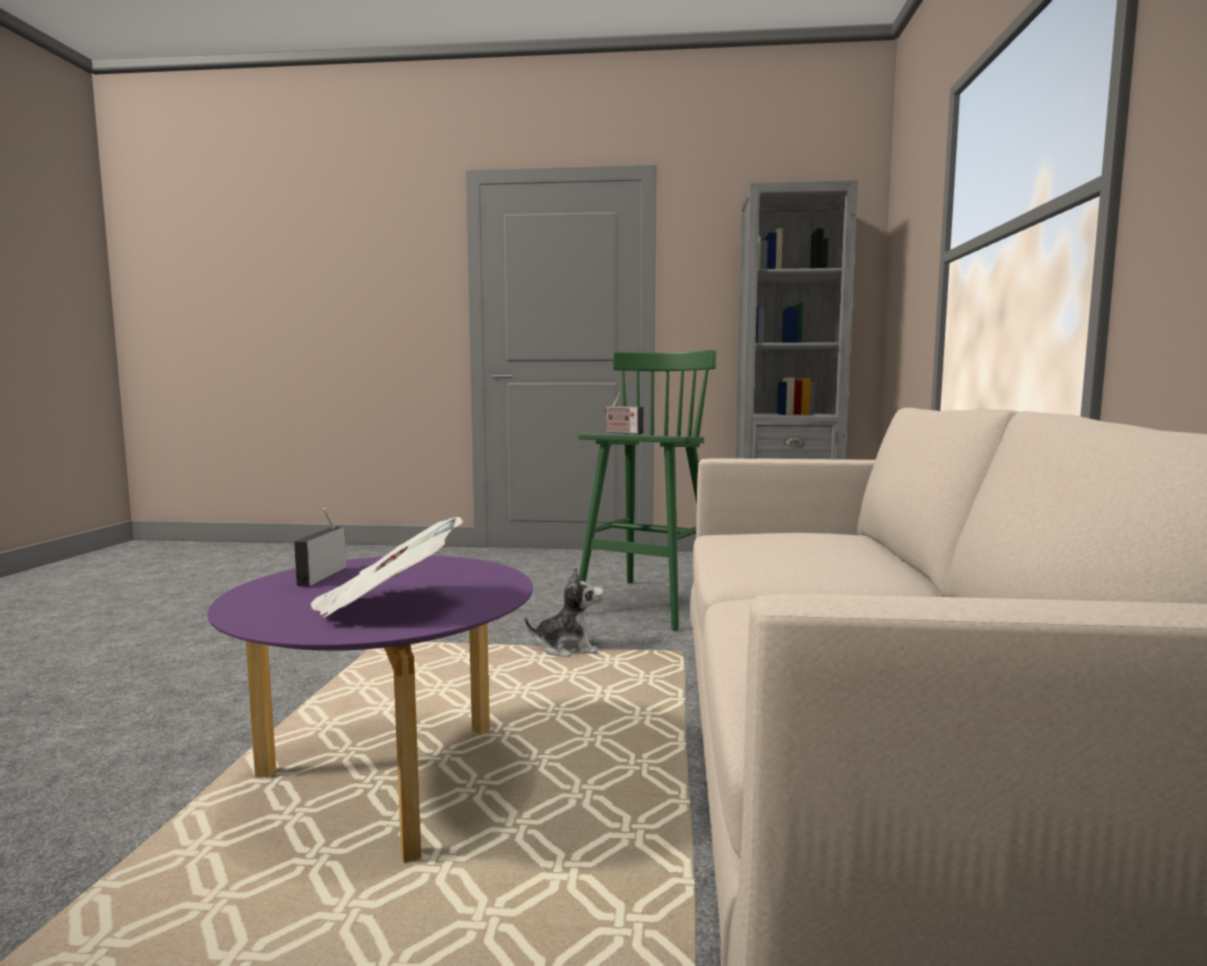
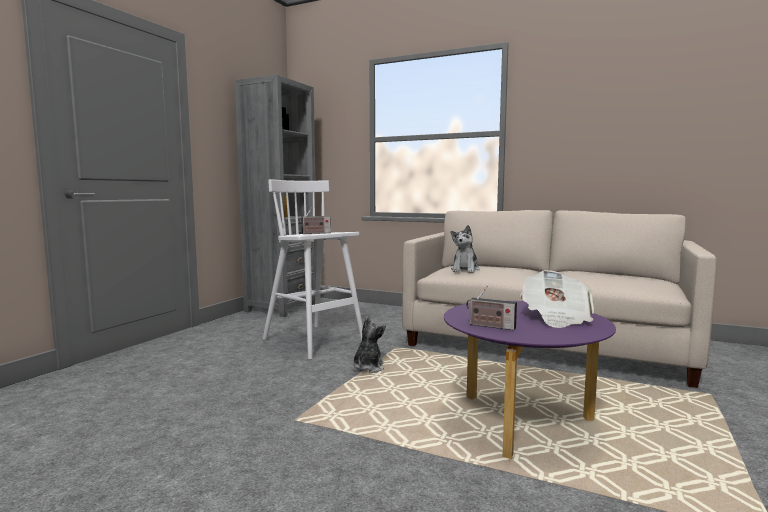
camera: 70 degrees left, 0 degrees up
(649, 605) = (315, 342): green stool -> white stool
(773, 537) = (465, 270): none -> plush toy

